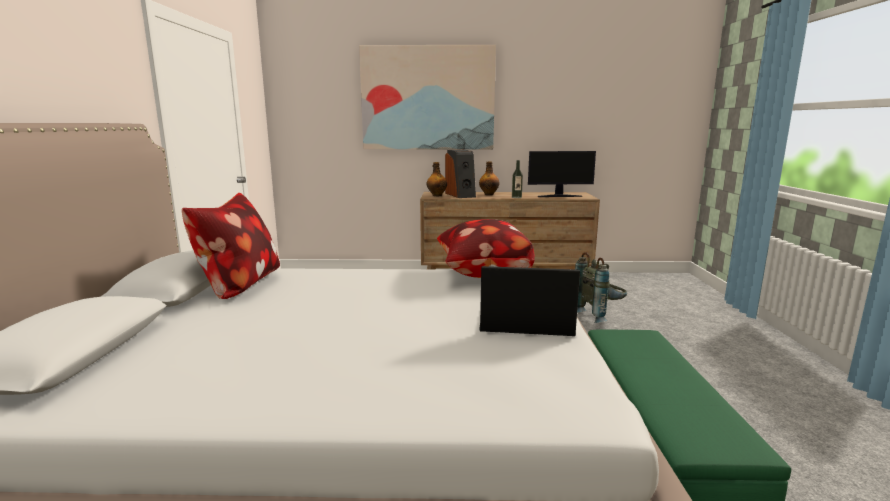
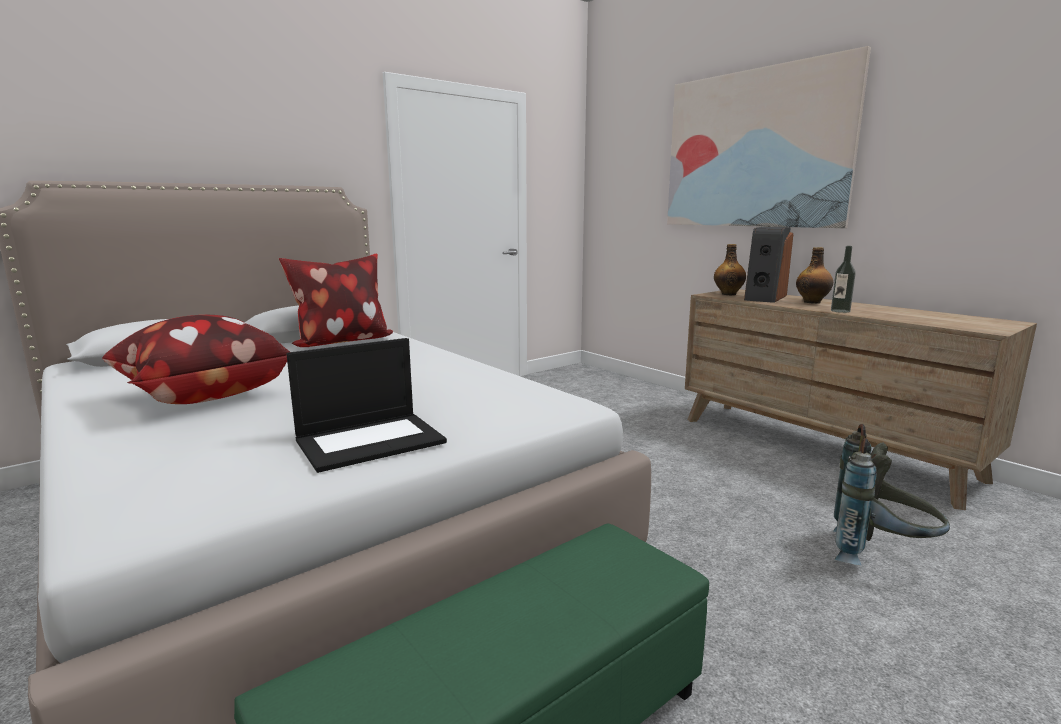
camera: 50 degrees right, 0 degrees up
(482, 275) = (519, 389): pillow -> pillow (202, 396)
(524, 322) = (371, 440): laptop -> laptop turned 90 degrees clockwise
(559, 196) = (933, 320): monitor -> none

